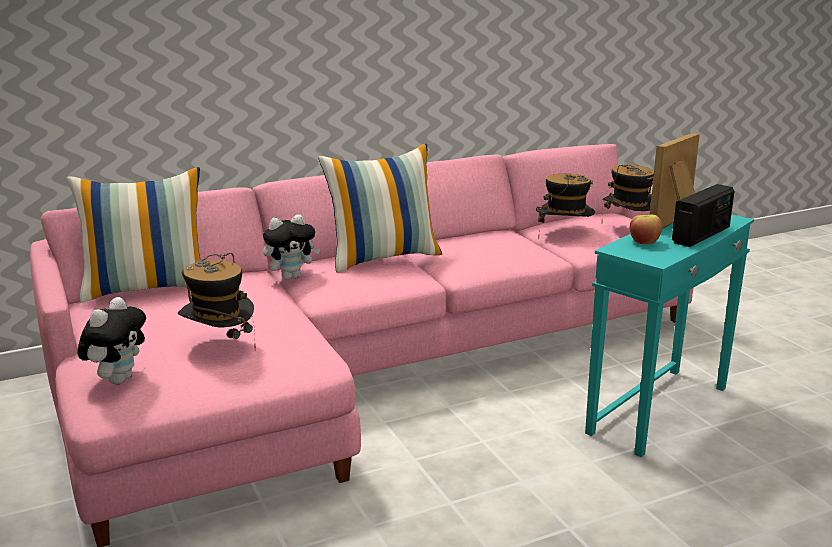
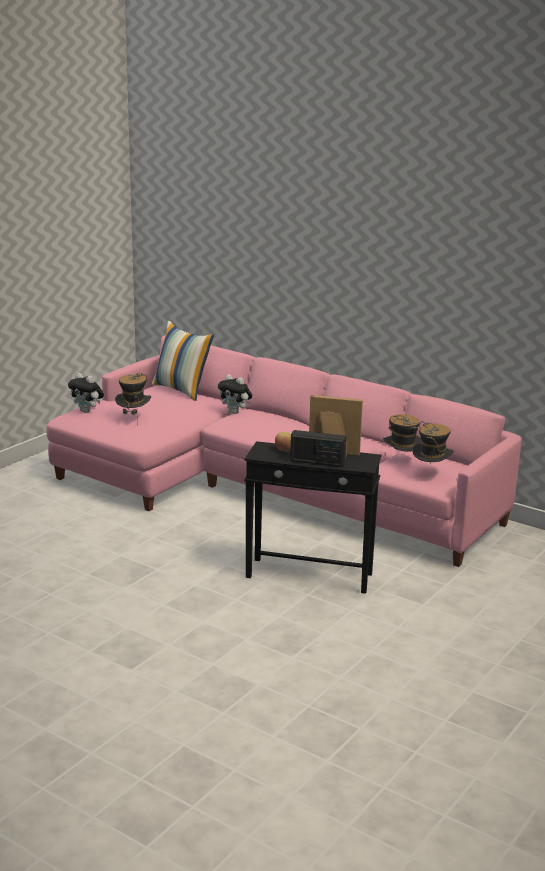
camera: 60 degrees right, 0 degrees up
(118, 379) = (87, 411): plush toy -> plush toy turned 45 degrees clockwise
(383, 257) = (286, 423): pillow -> none
(660, 410) = (309, 576): turquoise side table -> black side table

